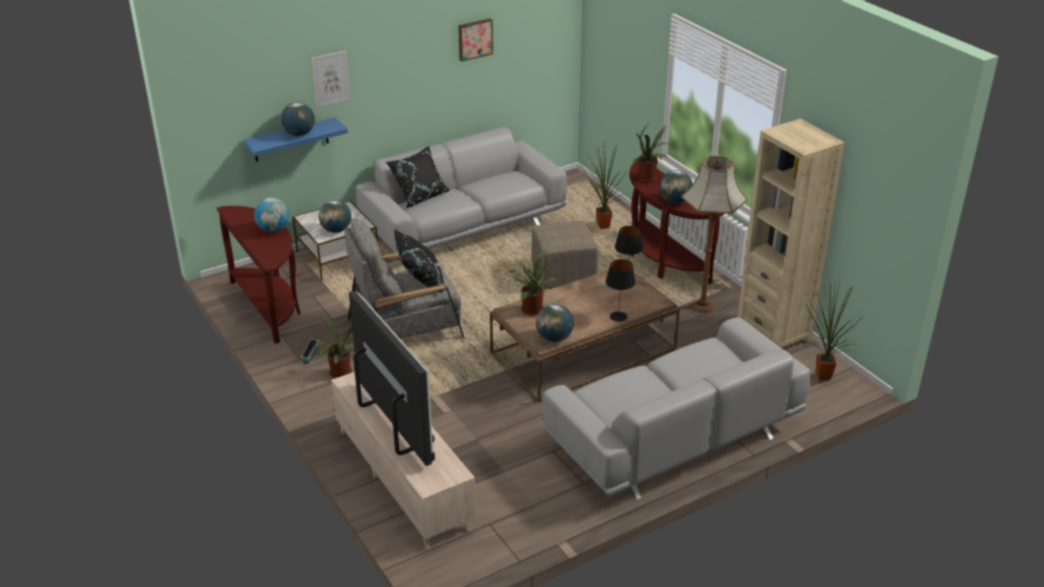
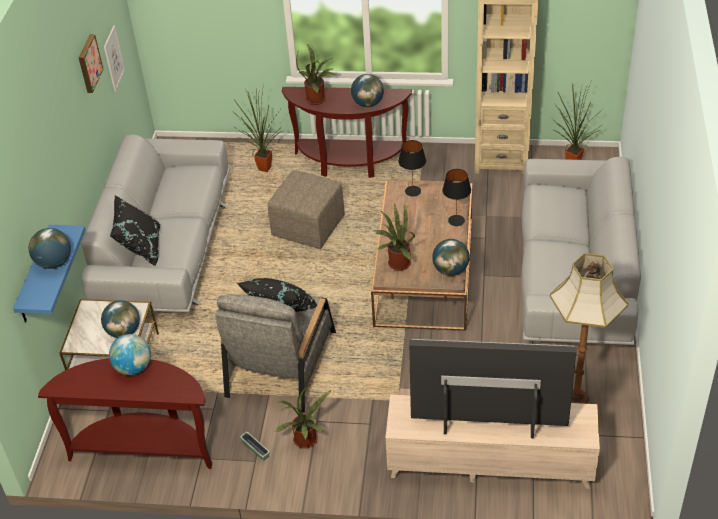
camera: 50 degrees left, 10 degrees up
(331, 78) = (37, 186): picture -> picture (113, 58)
(702, 307) = (433, 176): floor lamp -> floor lamp (577, 399)

